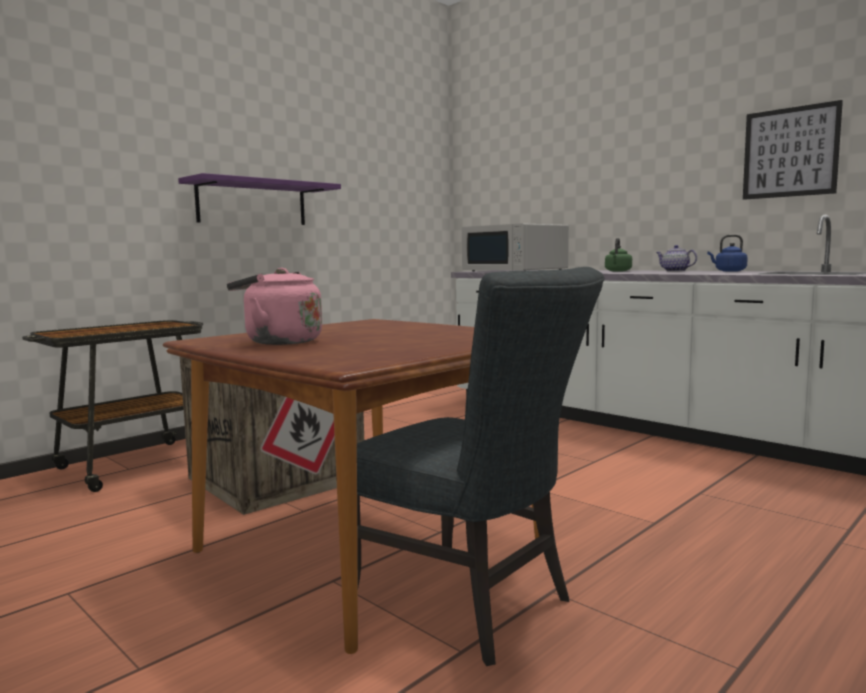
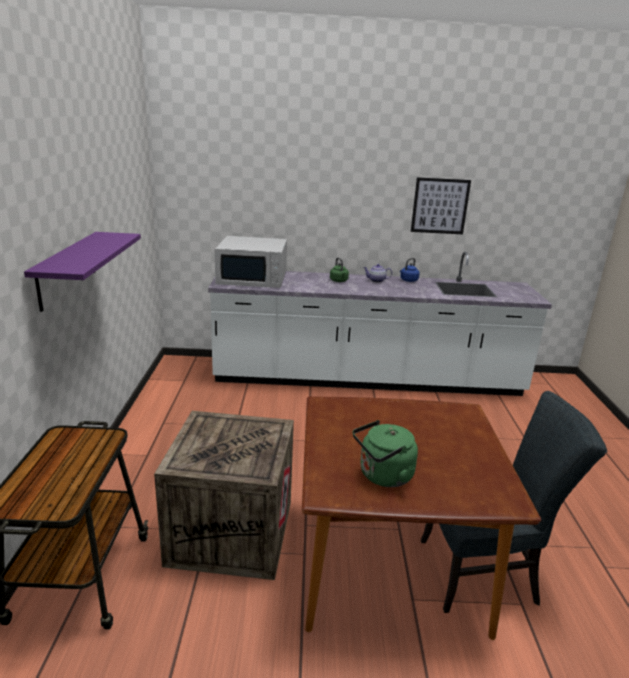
camera: 45 degrees left, 15 degrees up
(279, 342) = (383, 476): pink kettle -> green kettle

